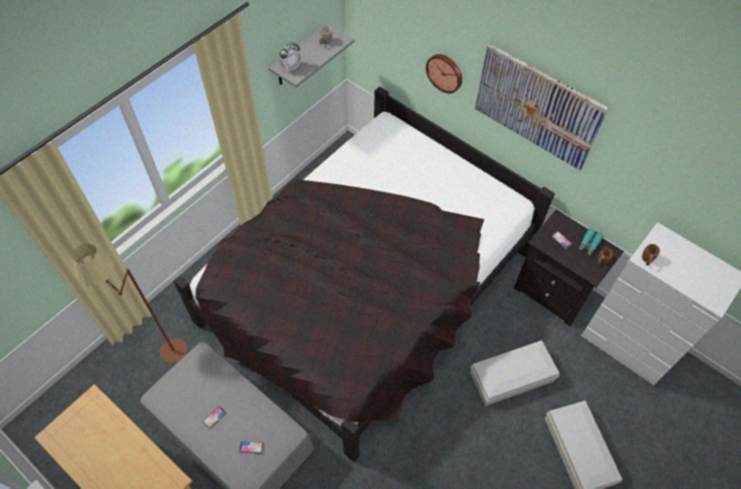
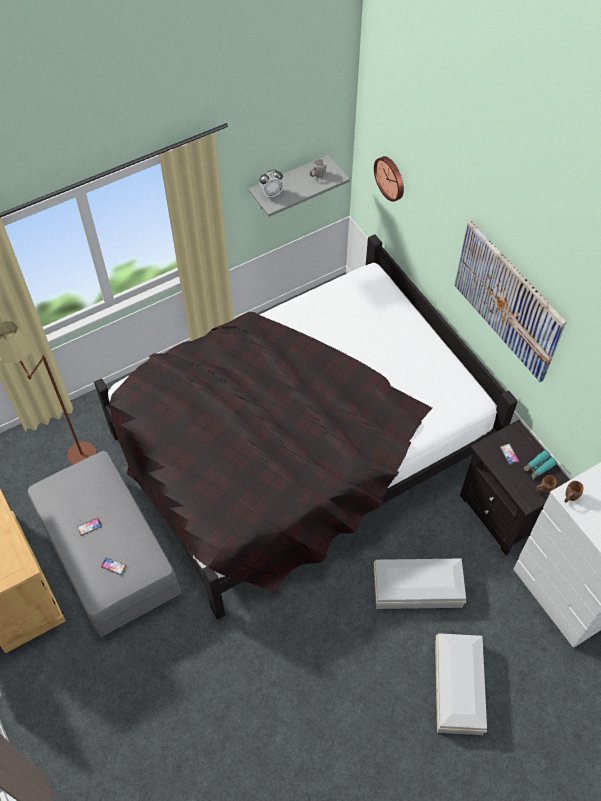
camera: 20 degrees right, 0 degrees up
(445, 72) = (433, 238): wall clock -> wall clock (390, 178)

